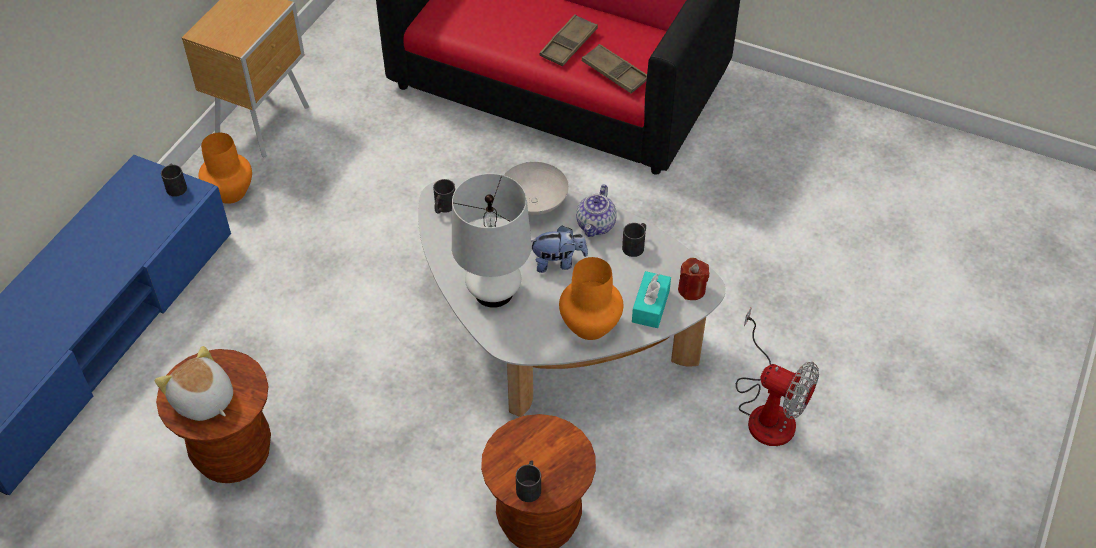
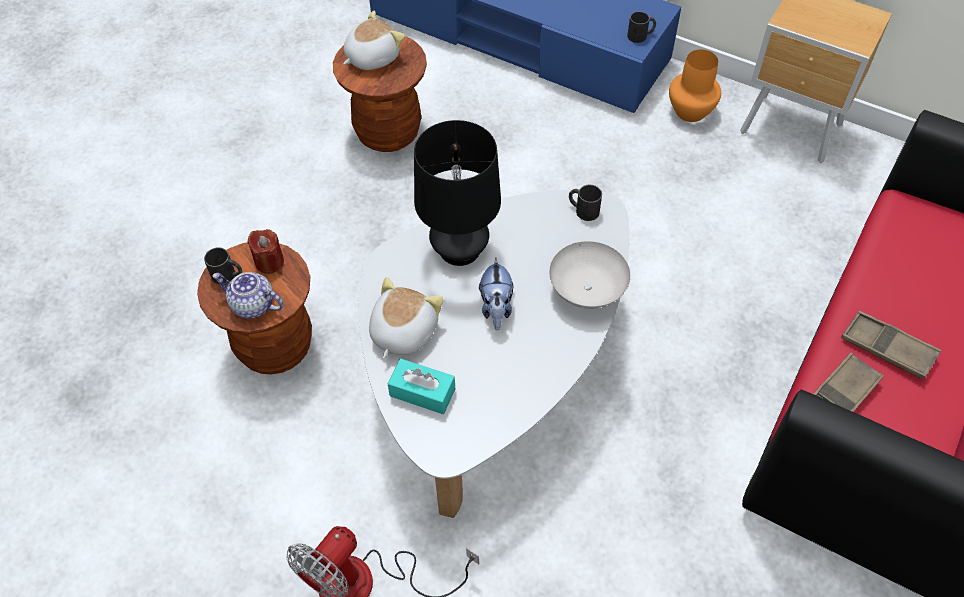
camera: 95 degrees right, 5 degrees up
(493, 292) = (459, 249): white table lamp -> black table lamp
(591, 326) = (402, 332): orange vase -> plush toy
(596, 225) = (551, 349): teapot -> teapot (252, 305)
(635, 245) = (517, 386): black mug -> none
(691, 290) = (442, 438): red candle -> red candle (269, 262)

